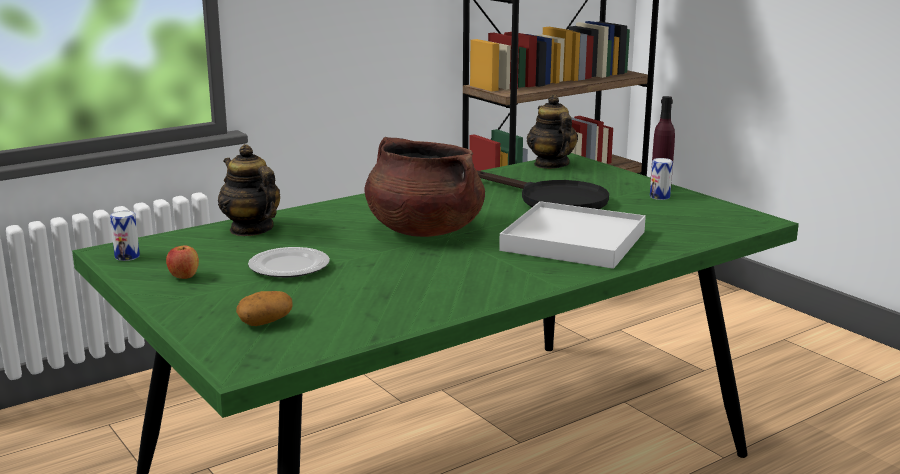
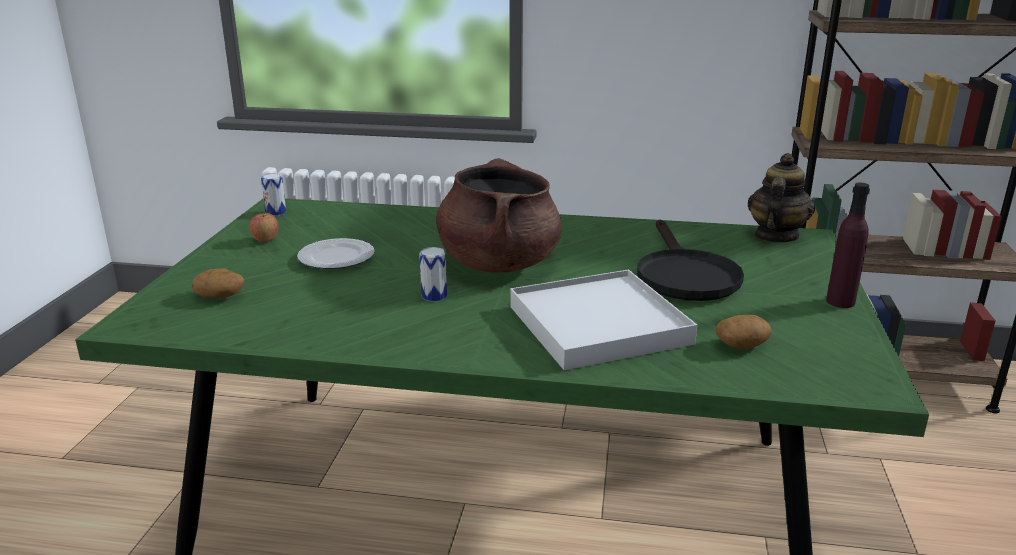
camera: 45 degrees right, 5 degrees up
(251, 229) = (388, 218): teapot -> none
(659, 197) = (814, 311): can -> can (434, 296)
(665, 224) = (741, 345): none -> potato

